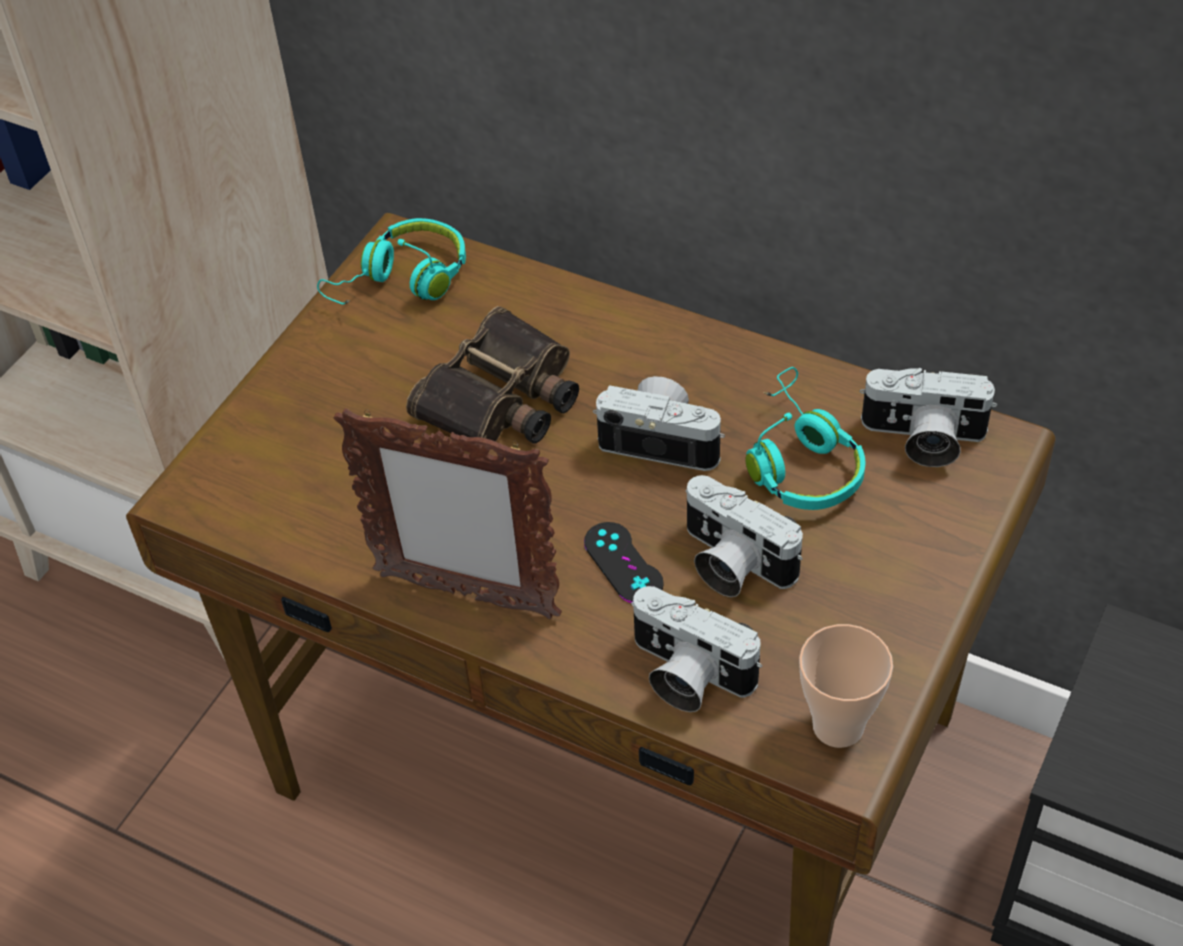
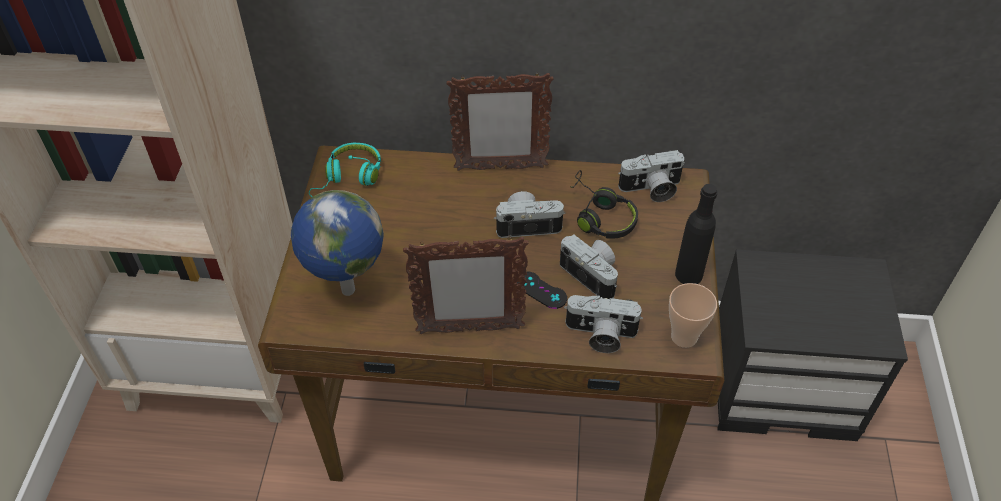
camera: 25 degrees left, 0 degrees up
(302, 467) = (346, 290): none -> globe
(503, 398) = (435, 225): binoculars -> none
(665, 328) = (500, 168): none -> picture frame
(731, 563) = (593, 274): camera -> camera turned 150 degrees counterclockwise
(799, 460) = (599, 216): turquoise headphones -> black headphones
(909, 615) = (688, 274): none -> black bottle

